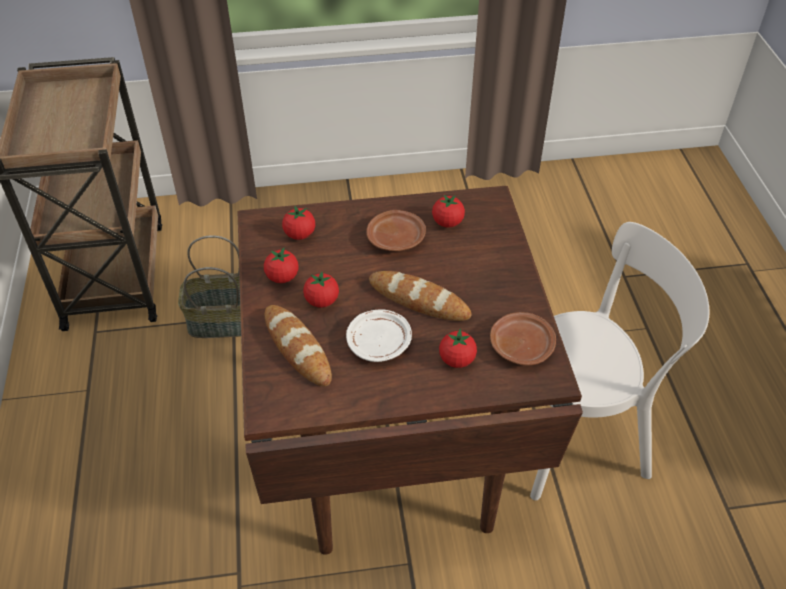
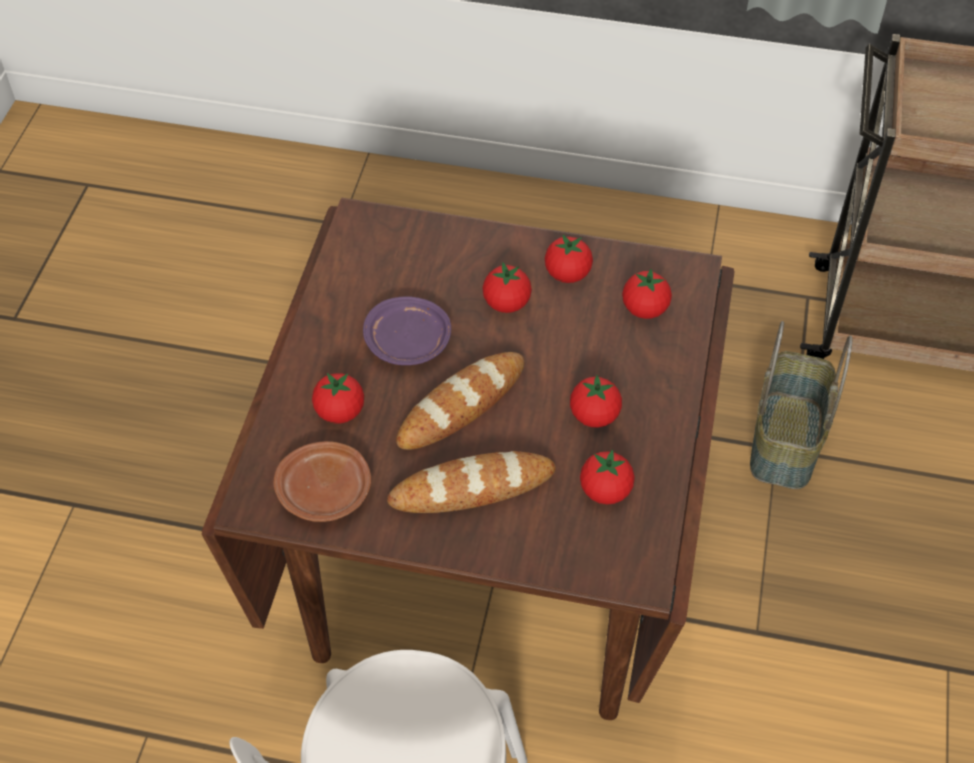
camera: 110 degrees right, 5 degrees up
(297, 348) = (439, 263): bread -> bread (472, 488)
(379, 342) = (408, 342): white plate -> purple plate
(396, 238) = (594, 416): brown plate -> tomato

